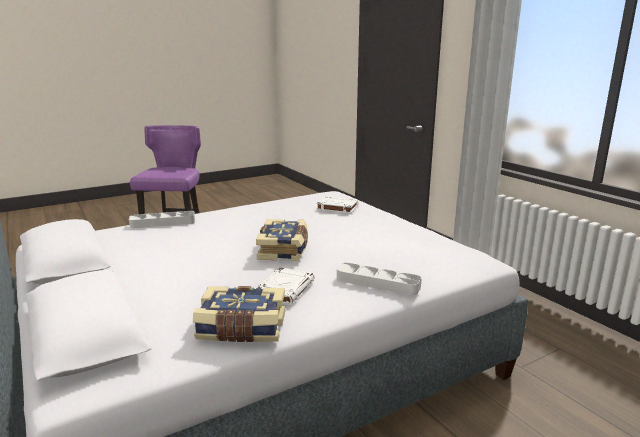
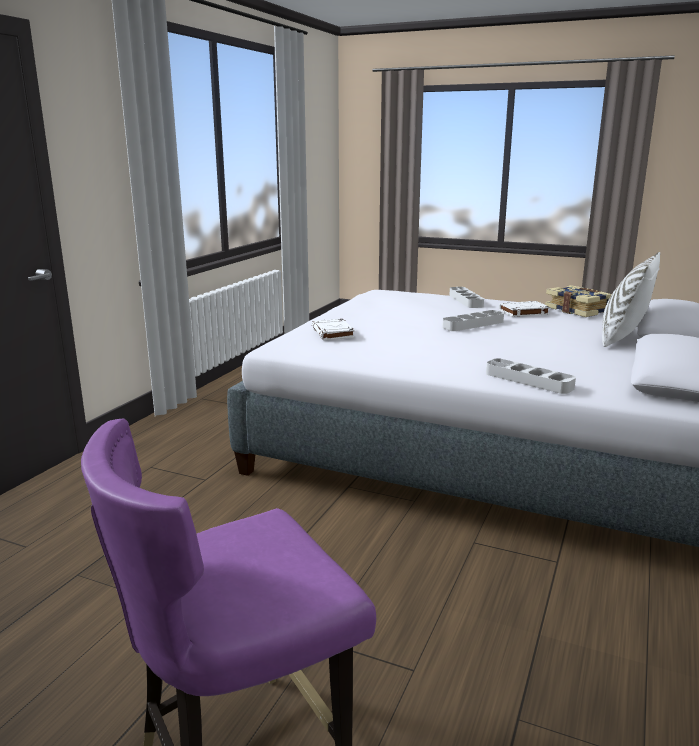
camera: 125 degrees left, 0 degrees up
(135, 290) = (623, 339): none -> white pillow
(284, 250) = (473, 324): book -> grey tray

